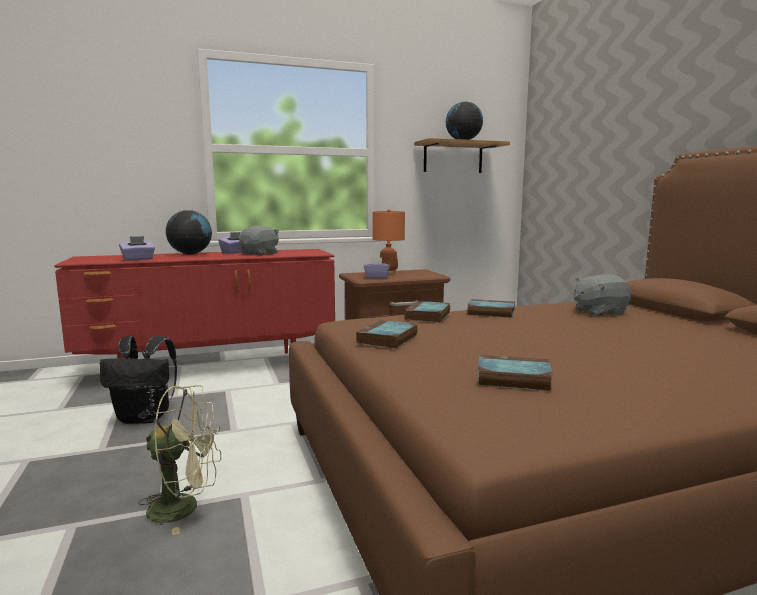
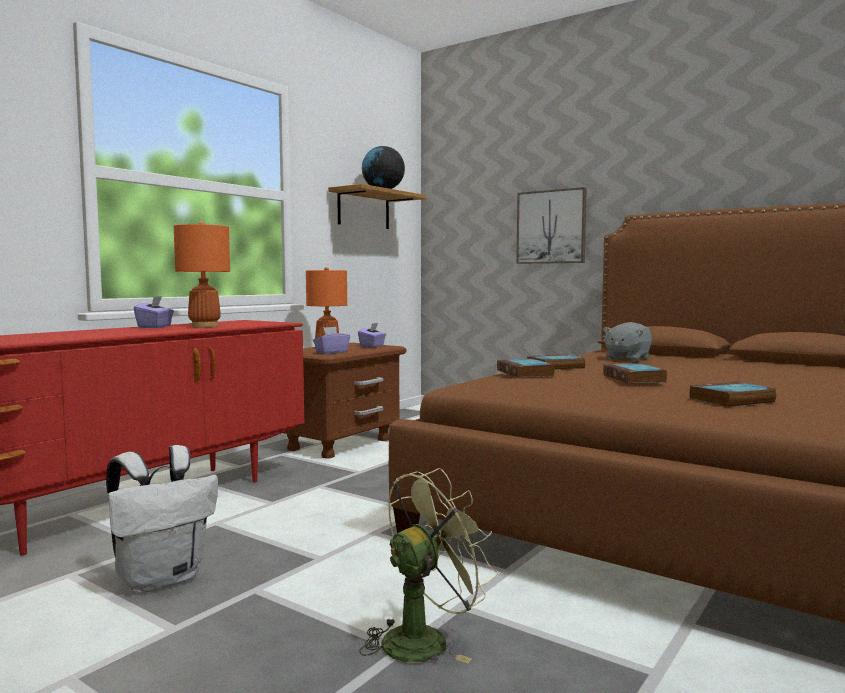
camera: 35 degrees left, 5 degrees down
(138, 259) = (47, 339): purple tissue box -> purple tissue box (372, 346)
(145, 418) = (162, 579): black backpack -> white backpack
(190, 254) = (93, 331): globe -> none
(260, 254) = (204, 326): grey plush toy -> orange table lamp
(387, 339) = (559, 392): book -> book (635, 379)
(618, 167) = (551, 227): none -> picture

